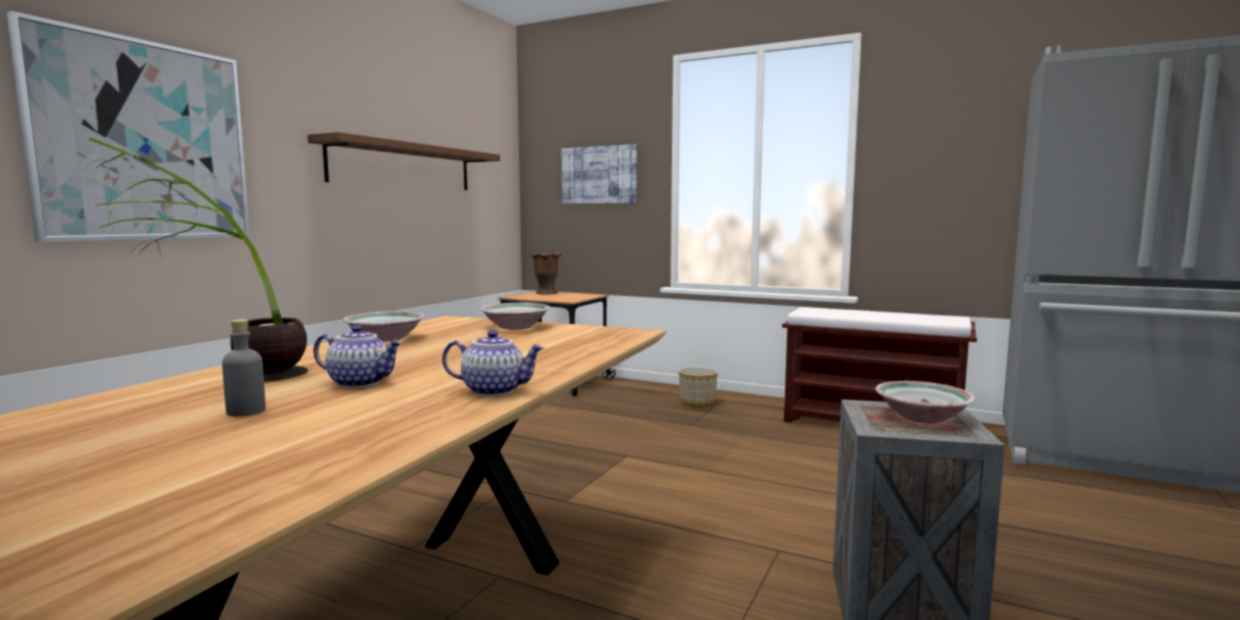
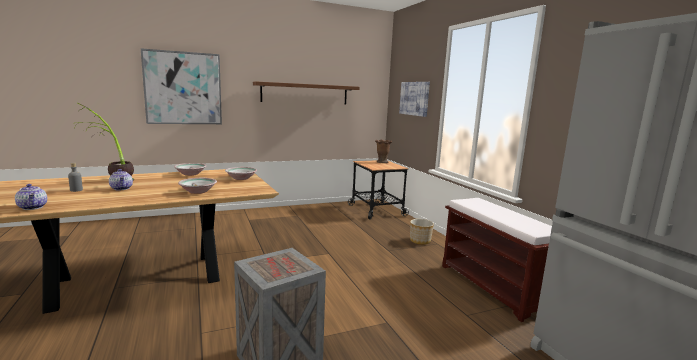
camera: 40 degrees right, 5 degrees up
(495, 390) = (130, 200): teapot -> teapot (33, 207)
(921, 417) = (285, 266): bowl -> bowl (198, 191)

